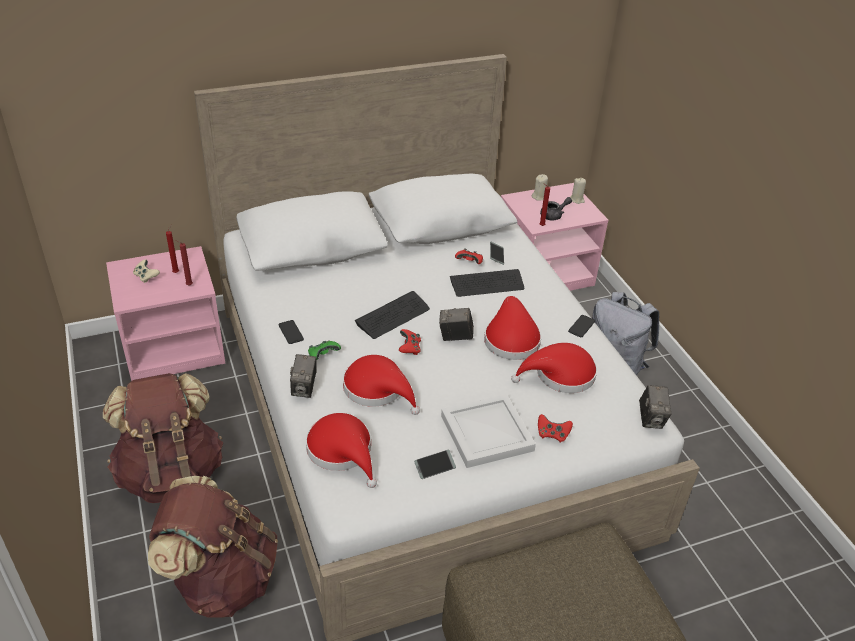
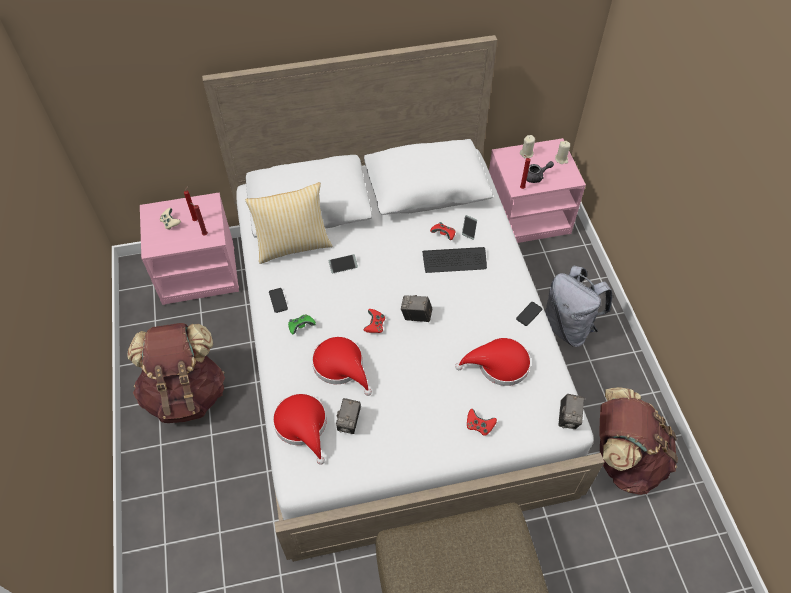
camera: 10 degrees right, 15 degrees up
(221, 579) = (215, 493): brown backpack -> brown backpack (623, 458)
(299, 280) = (293, 245): none -> pillow
(304, 388) = (281, 359): camera -> camera (349, 422)
(393, 316) = (366, 290): keyboard -> none
(435, 467) = (375, 449): phone -> phone (343, 265)
(488, 433) = (425, 420): white tray -> none
(511, 338) = (464, 322): red hat -> none

